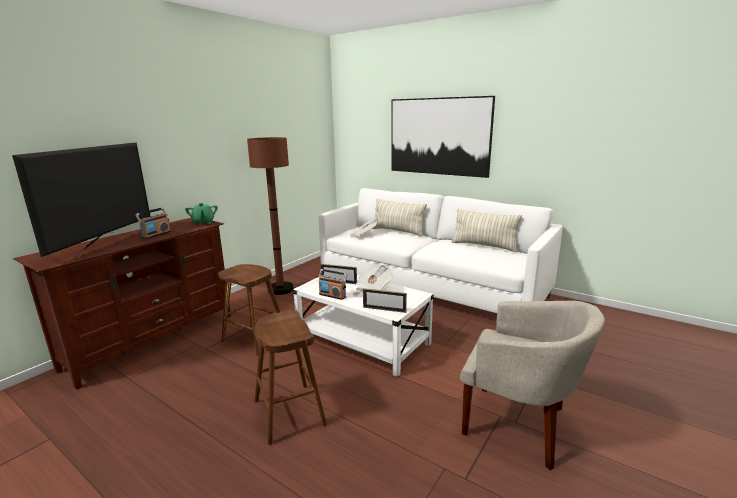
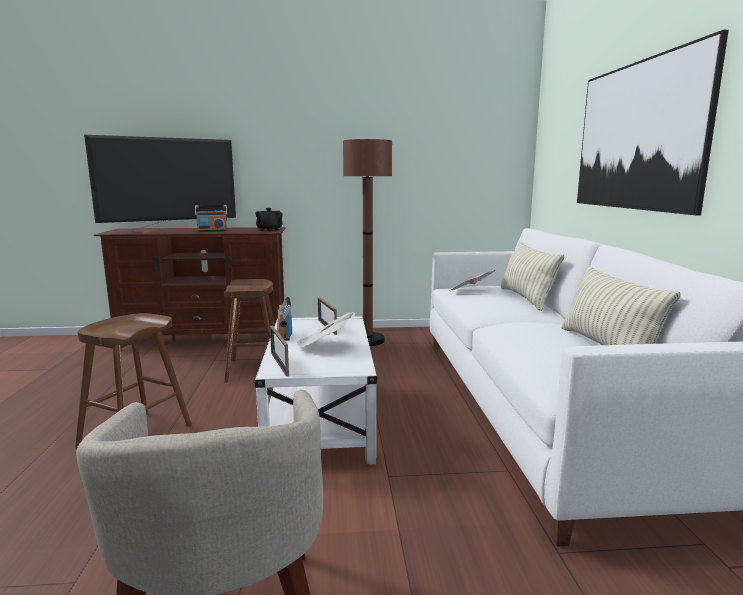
camera: 50 degrees right, 5 degrees down
(203, 222) = (269, 230): green teapot -> black teapot

